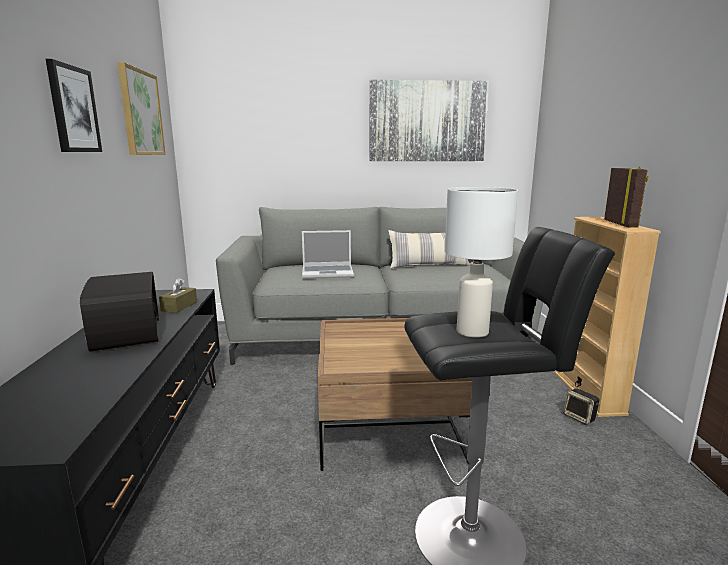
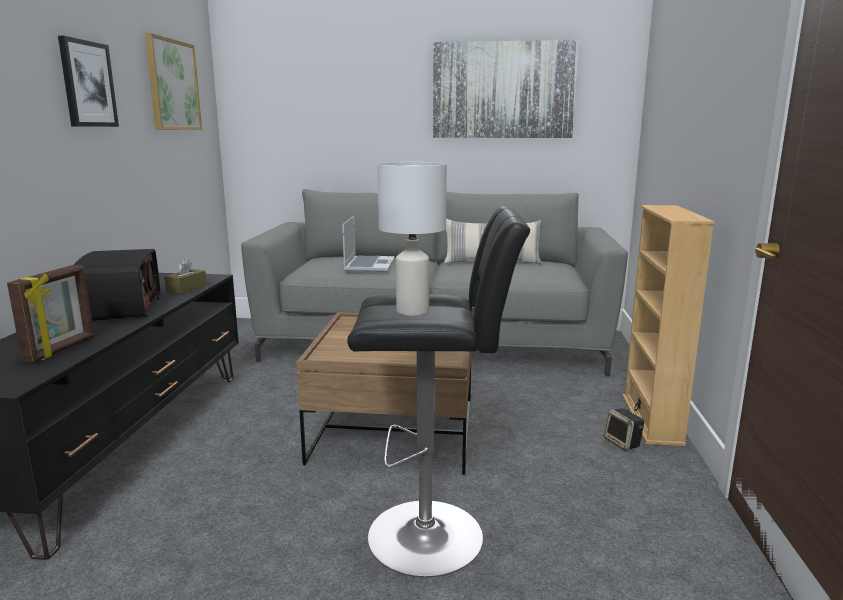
camera: 10 degrees right, 0 degrees up
(328, 273) = (369, 265): laptop -> laptop turned 90 degrees counterclockwise
(621, 224) = (680, 213): picture frame -> picture frame (61, 349)

